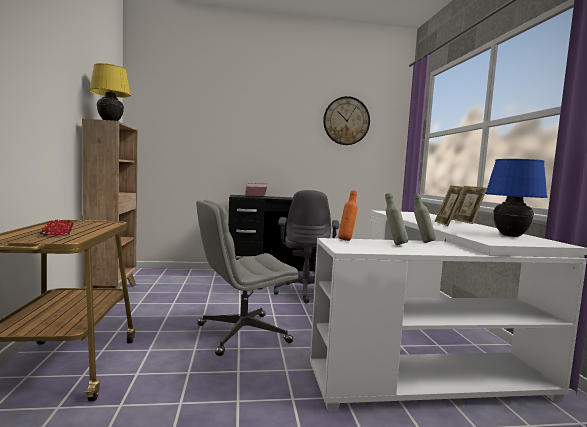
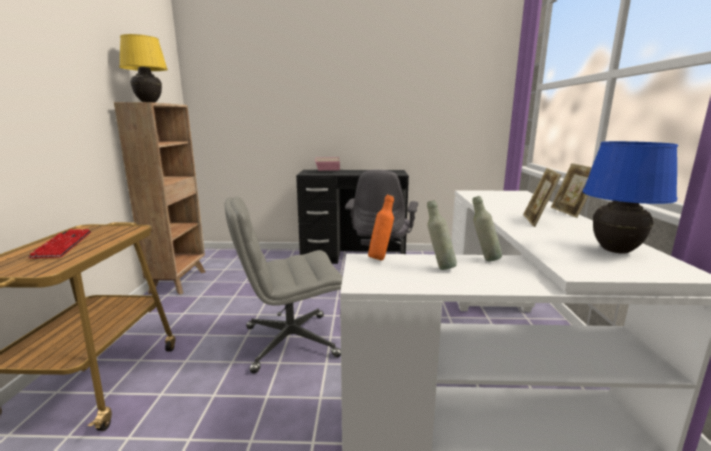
camera: 10 degrees right, 10 degrees up
(346, 121) = (437, 73): wall clock -> none

